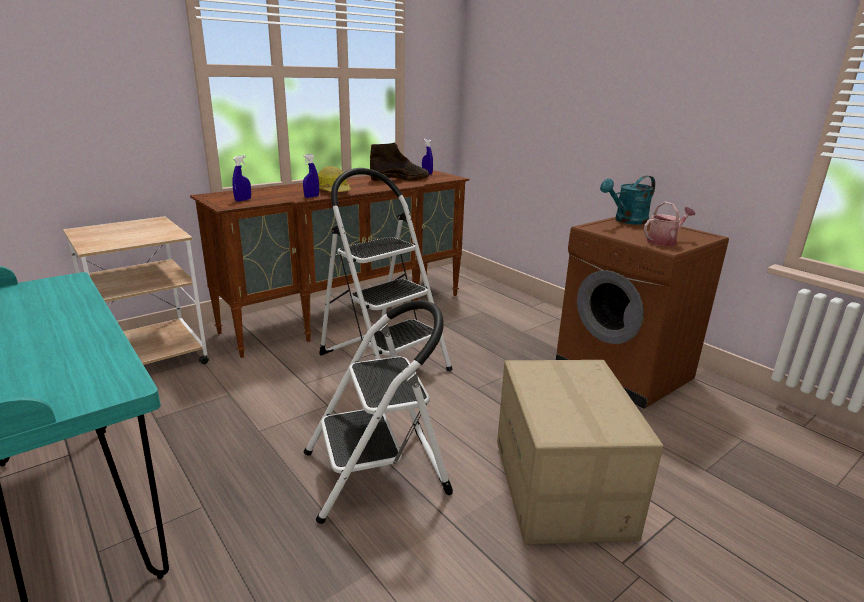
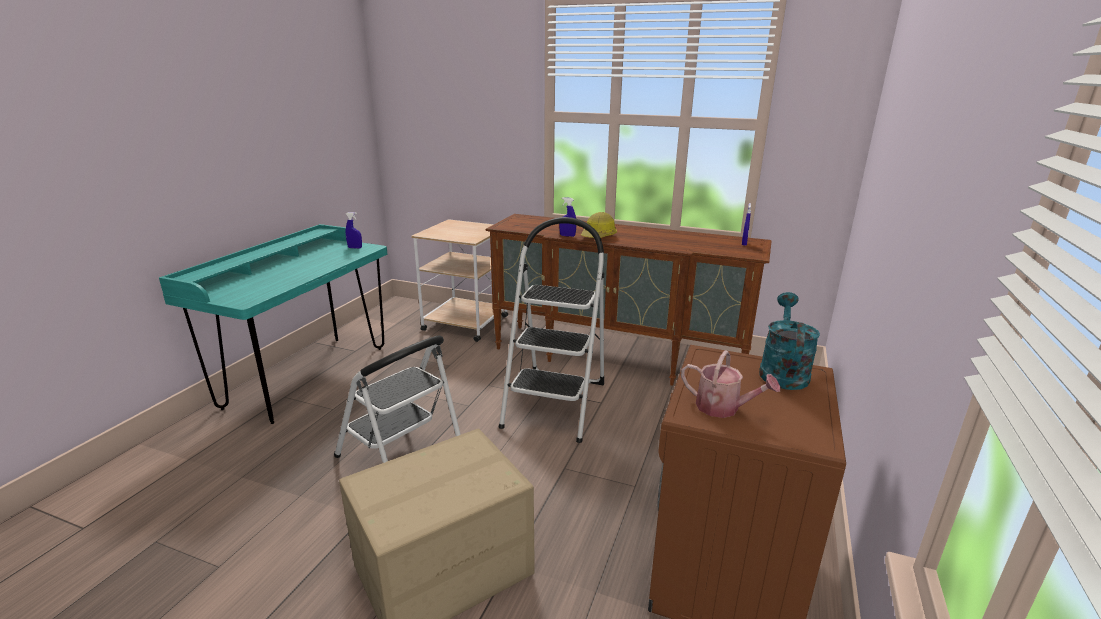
camera: 60 degrees right, 0 degrees up
(243, 200) = (523, 225): blue spray bottle -> blue spray bottle (355, 248)
(400, 179) = (693, 242): brown boot -> none
(626, 221) = (782, 371): turquoise watering can -> turquoise watering can turned 75 degrees clockwise

